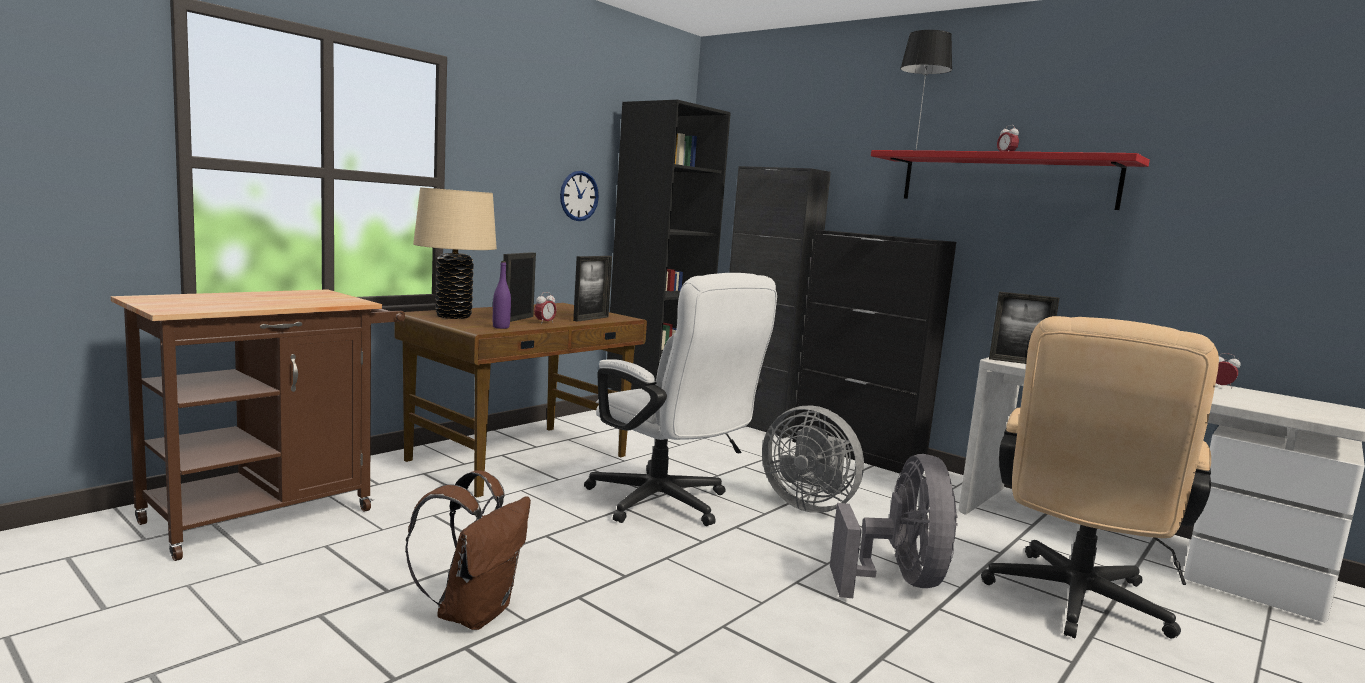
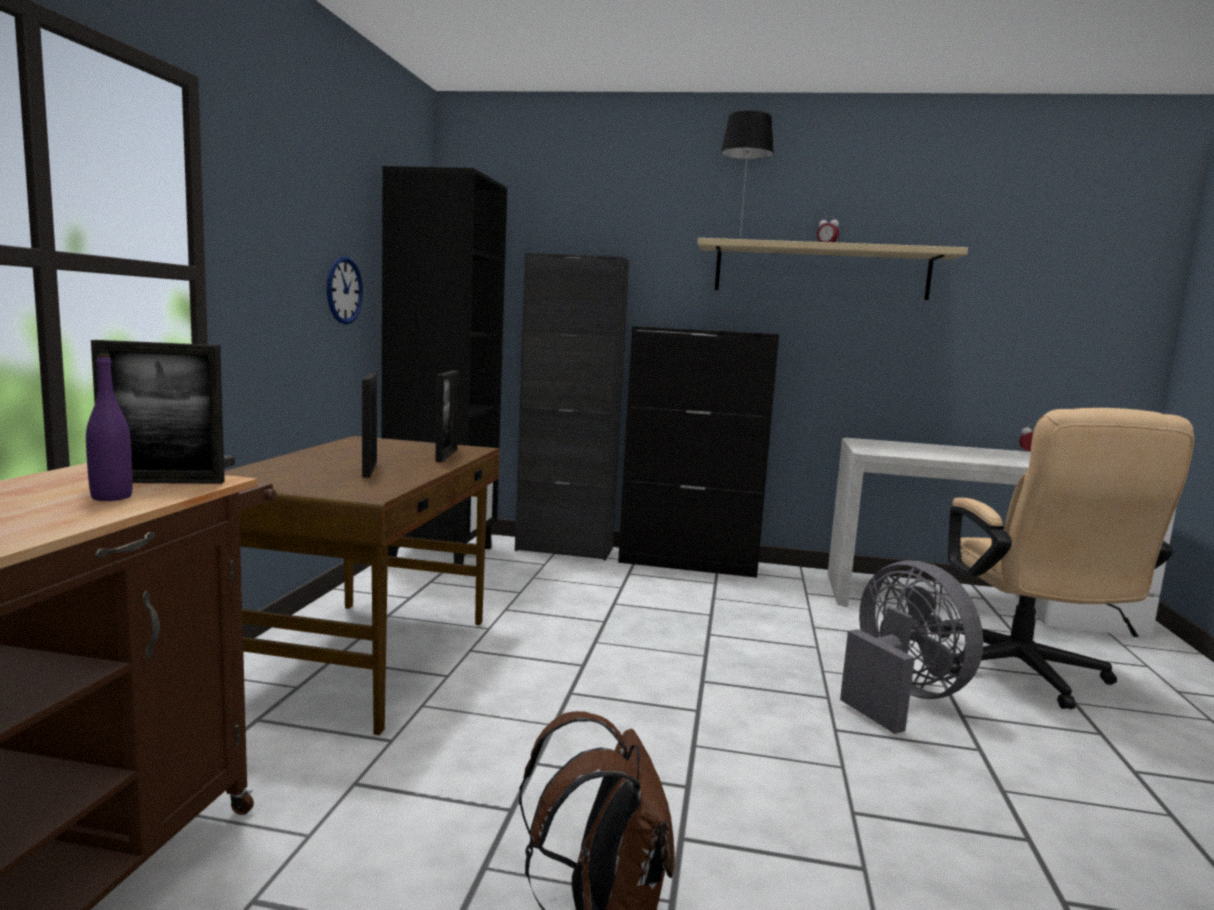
camera: 30 degrees left, 0 degrees up
(453, 316) = (280, 477): beige table lamp -> none
(501, 327) = (384, 486): purple bottle -> purple bottle (111, 497)
(544, 323) = (415, 470): alarm clock -> none
(667, 505) = (607, 674): white office chair -> none
(808, 504) = (726, 633): grey fan -> none
(1006, 180) = (821, 271): red shelf -> beige shelf
(1018, 362) = (883, 451): picture frame -> picture frame (163, 482)

